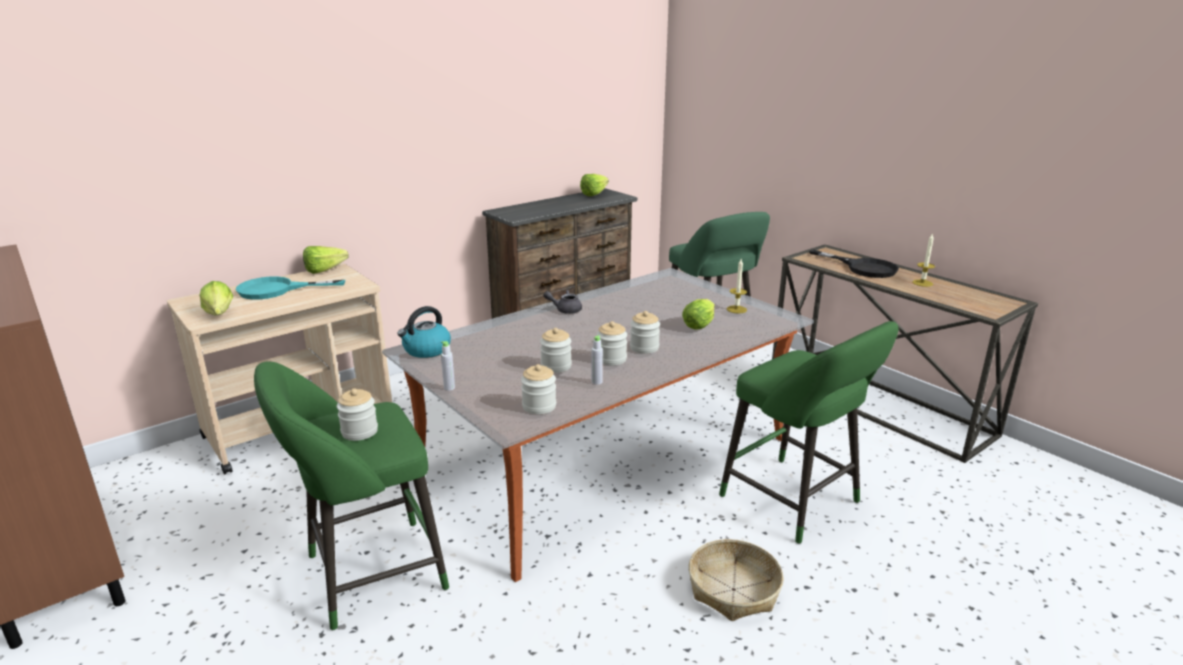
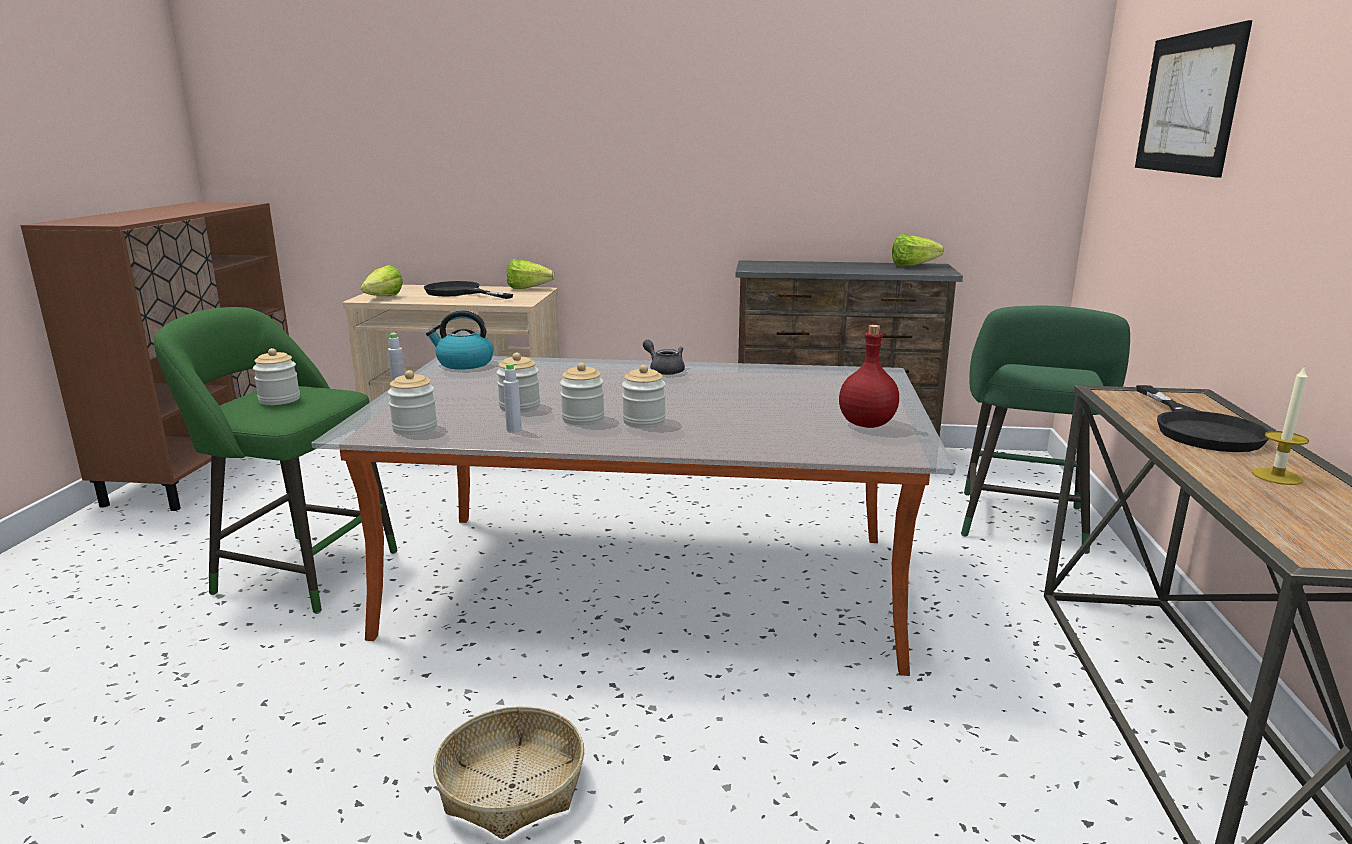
camera: 45 degrees right, 5 degrees down
(276, 290) = (460, 293): turquoise frying pan -> black frying pan
(700, 325) = (770, 423): lettuce -> none
(736, 309) = (866, 424): candle -> red bottle
(765, 88) = (1187, 103): none -> picture
(795, 503) = (774, 753): green stool -> none

